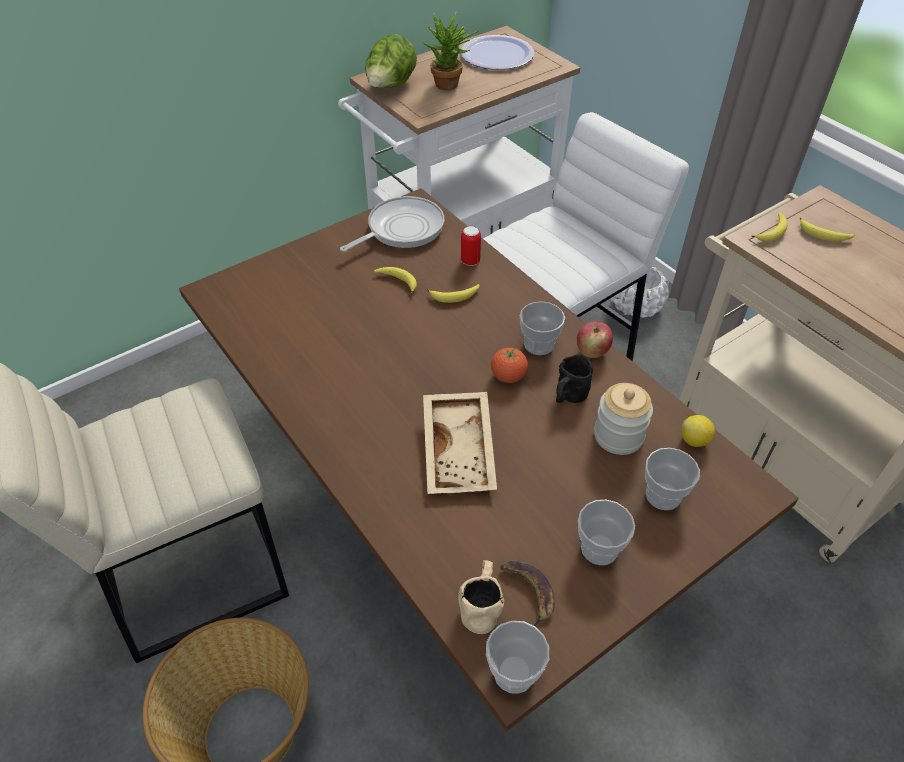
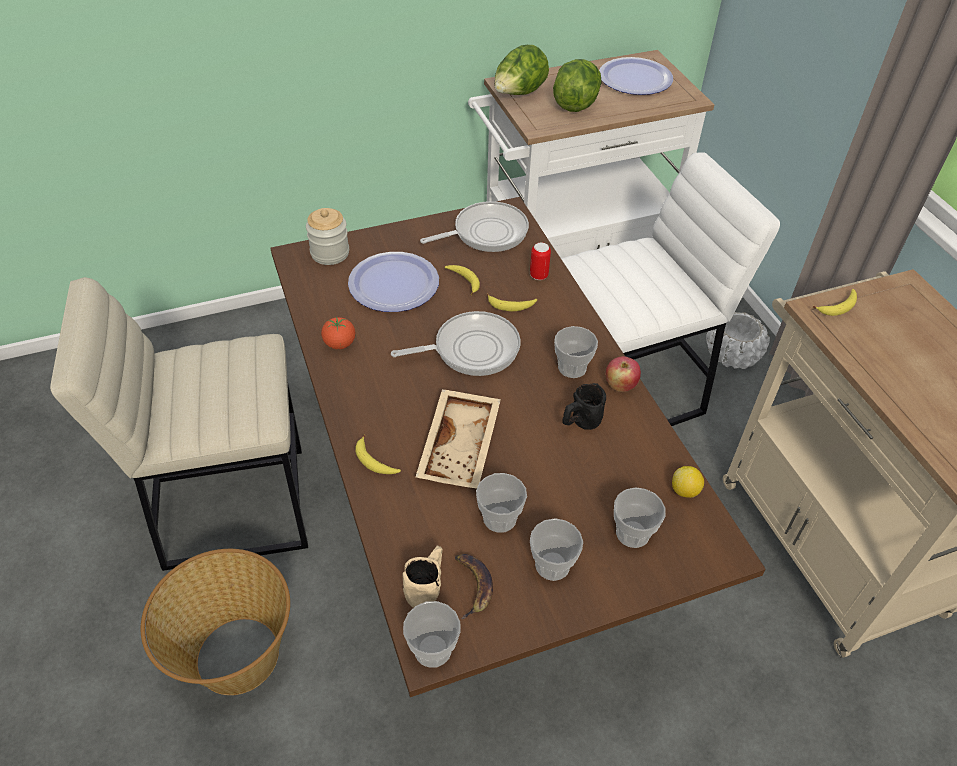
camera: 15 degrees right, 0 degrees up
(326, 299) = (393, 284): none -> plate
(431, 348) = (471, 349): none -> frying pan
(450, 86) = (575, 103): potted plant -> lettuce
(508, 376) = (531, 390): tomato -> tomato (340, 344)
(528, 514) = (499, 518): none -> cup
(618, 436) = (613, 469): jar -> jar (330, 253)
(823, 235) = (891, 321): banana -> banana (375, 461)

